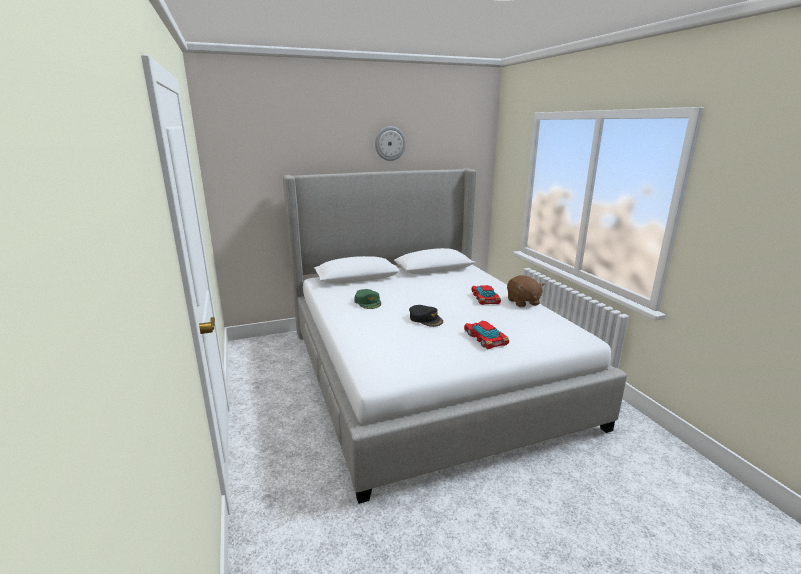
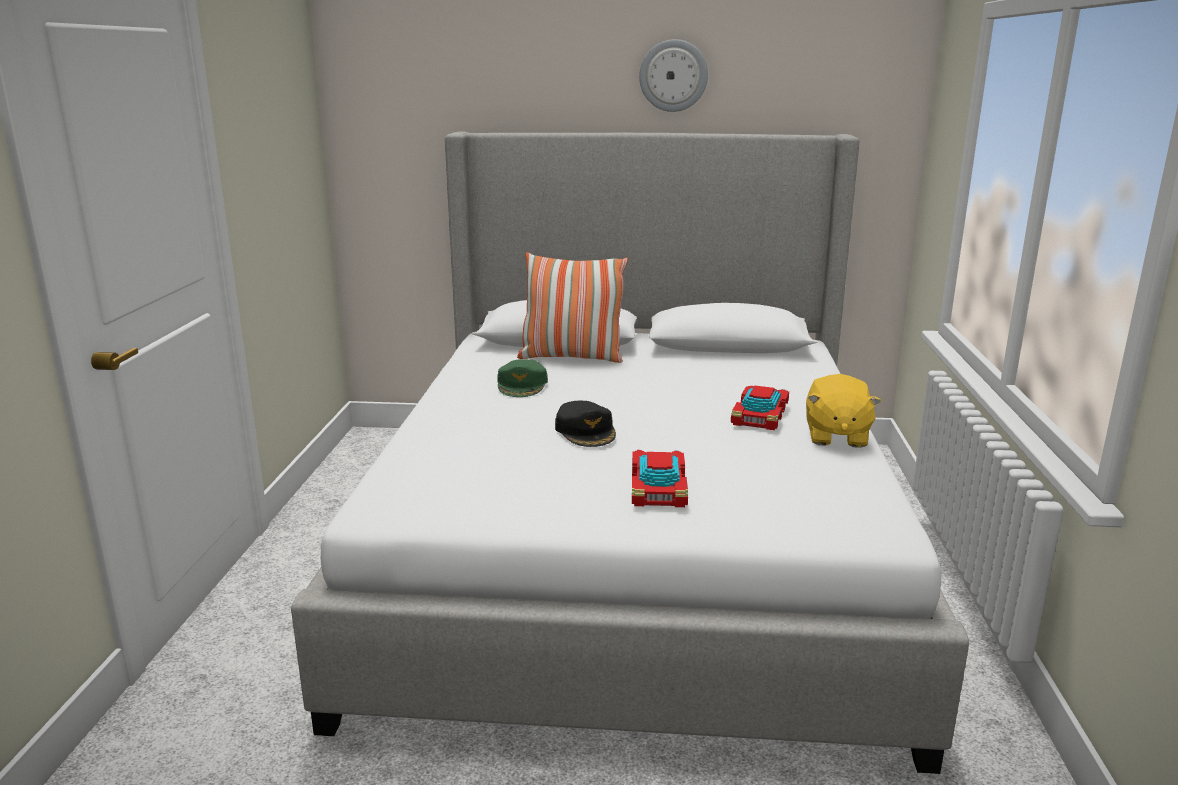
camera: 25 degrees right, 0 degrees up
(373, 285) = (571, 357): none -> pillow
(522, 302) = (836, 436): brown plush toy -> yellow plush toy

